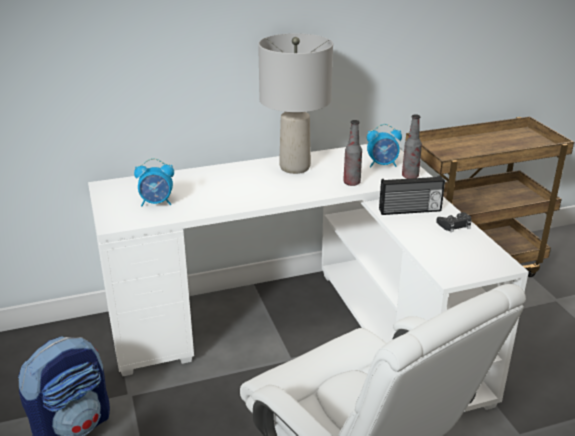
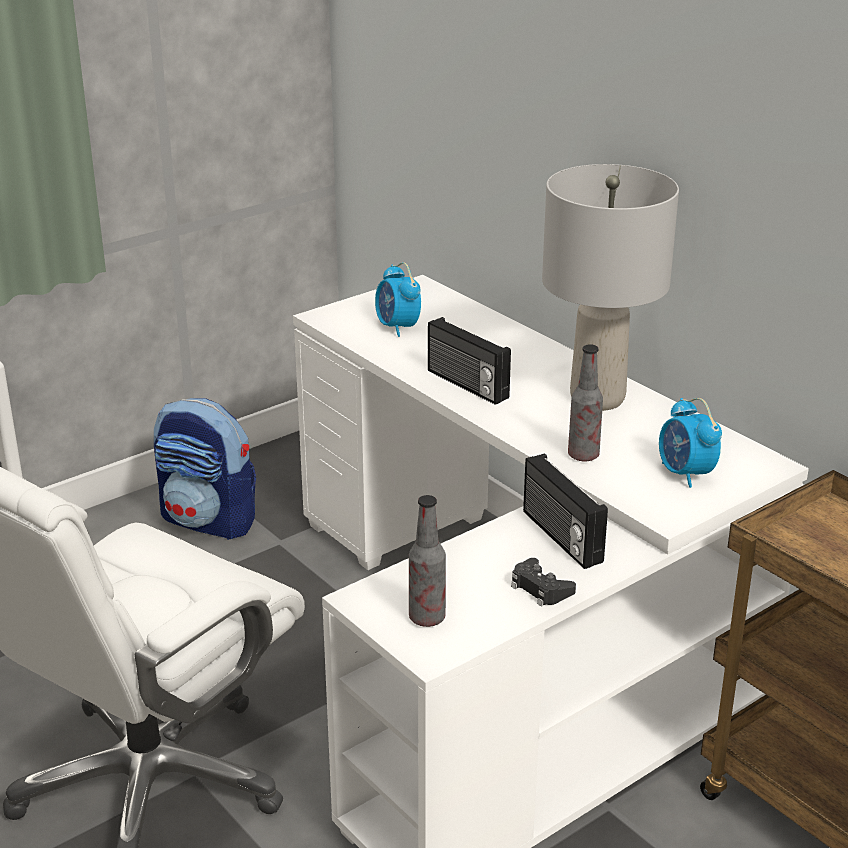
camera: 70 degrees right, 0 degrees up
(251, 197) = (466, 385): none -> radio
(410, 176) = (660, 507): bottle -> bottle (427, 618)

